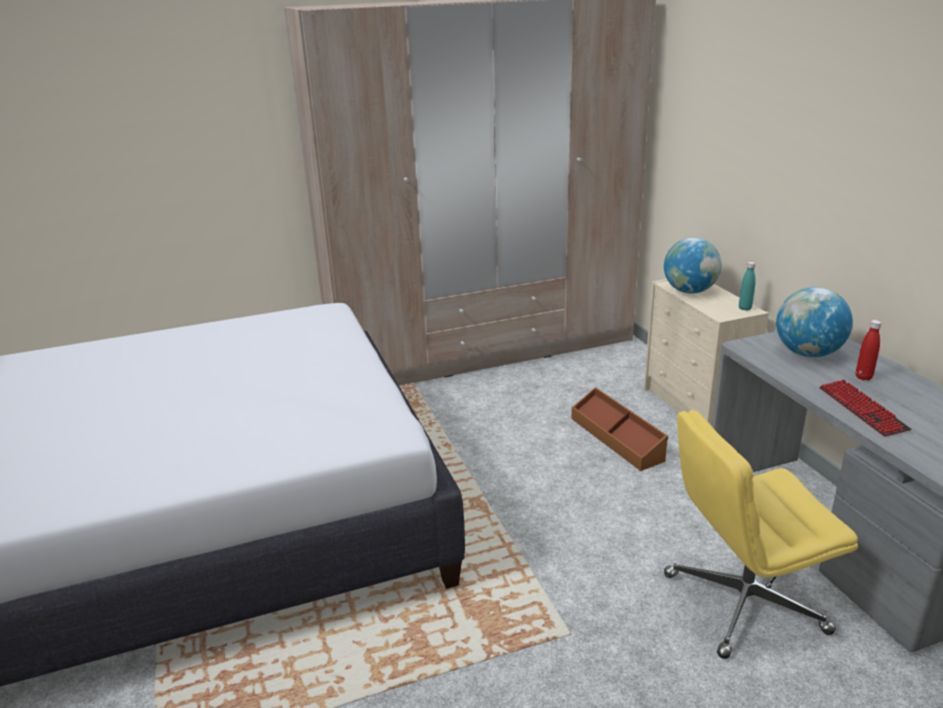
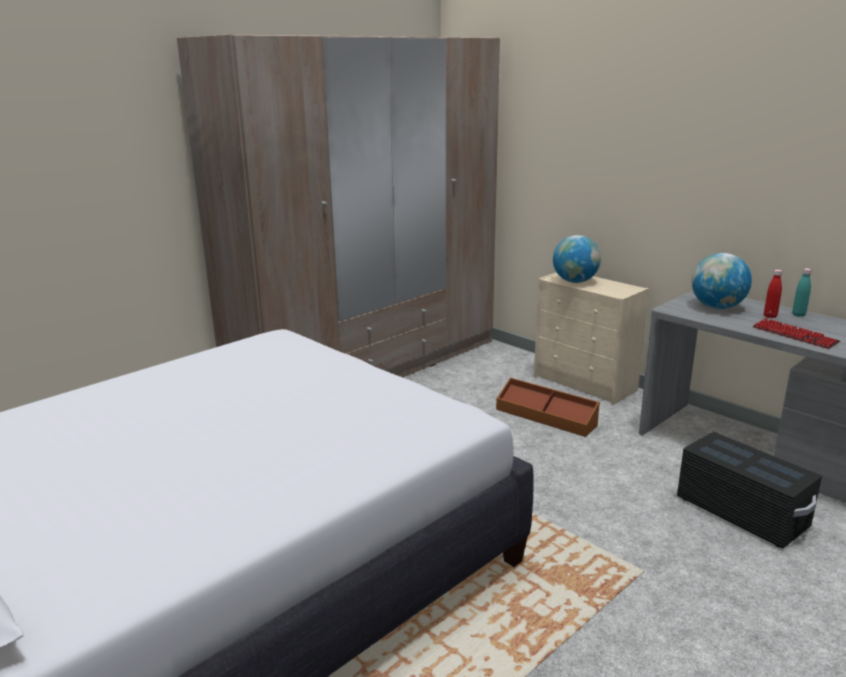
camera: 25 degrees left, 5 degrees down
(742, 604) = (741, 512): yellow office chair -> black storage box
(745, 308) = (628, 287): turquoise bottle -> turquoise bottle (798, 315)

